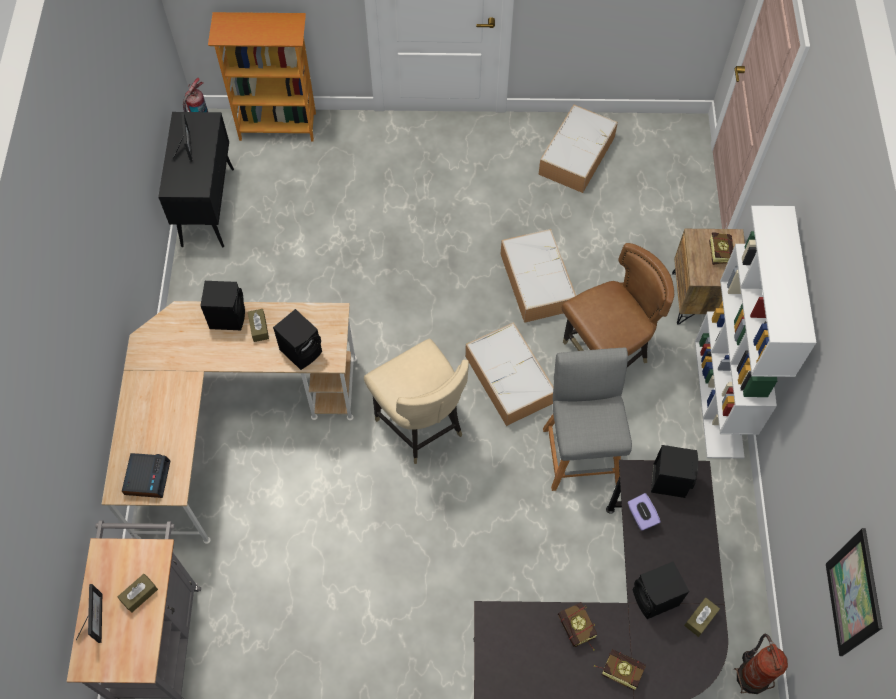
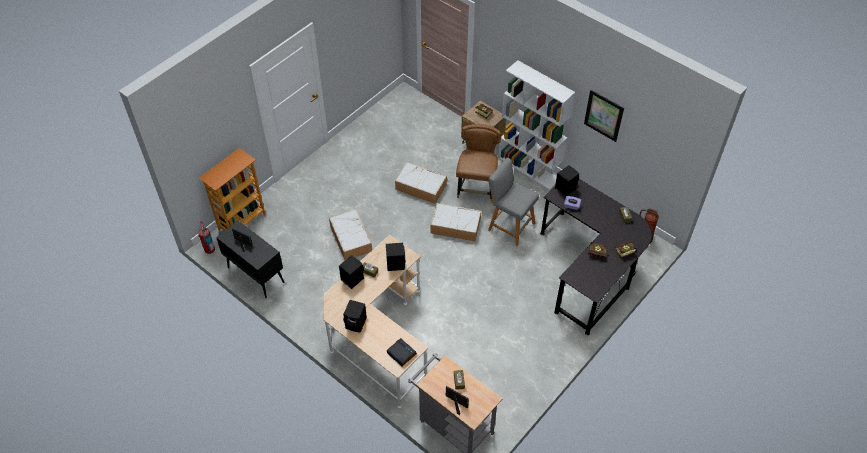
camera: 50 degrees left, 10 degrees down
(420, 425) = (446, 269): beige chair -> none
(577, 154) = (376, 133): storage box -> storage box (350, 238)
(655, 599) = (606, 224): black speaker -> black speaker (356, 323)
(853, 593) = (667, 150): picture -> picture (603, 115)

